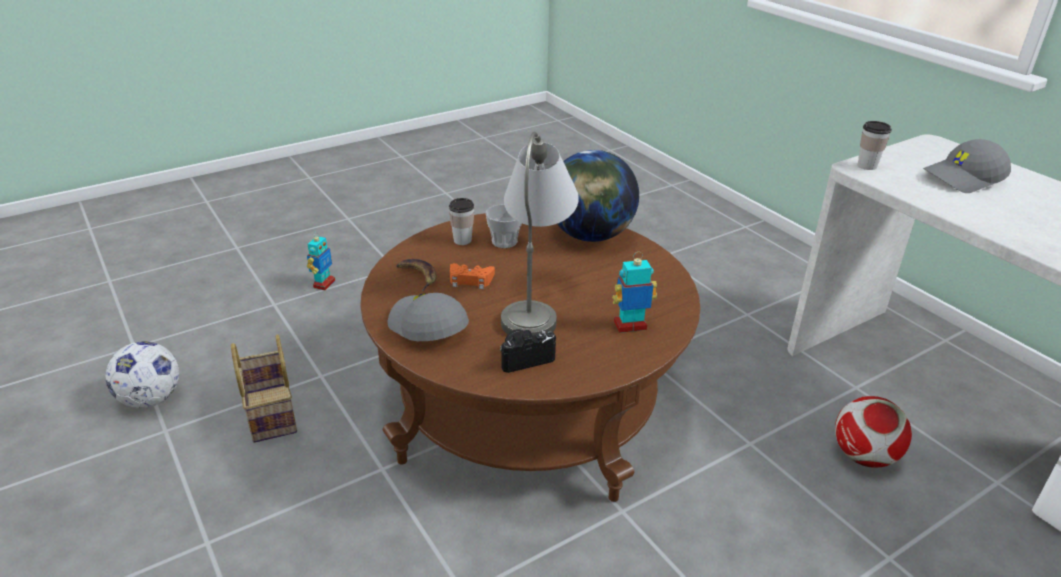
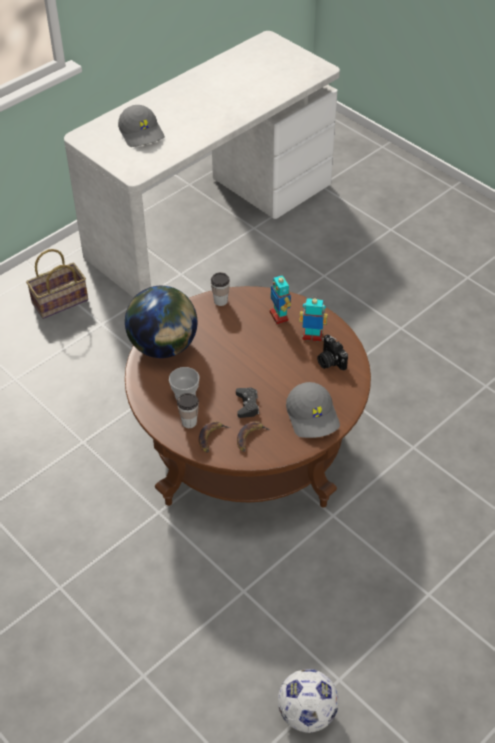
camera: 100 degrees left, 15 degrees up
(269, 412) = (297, 611): basket -> basket (59, 303)
(323, 284) = (99, 643): toy robot -> toy robot (312, 336)
(427, 327) = (313, 416): grey cap -> grey cap turned 60 degrees counterclockwise
(432, 251) = (211, 438): none -> banana
(470, 280) = (247, 405): orange game controller -> black game controller
(536, 302) = (265, 365): grey table lamp -> none
(863, 456) = (248, 277): football -> none
(867, 166) = (131, 170): cup -> cup (220, 301)

